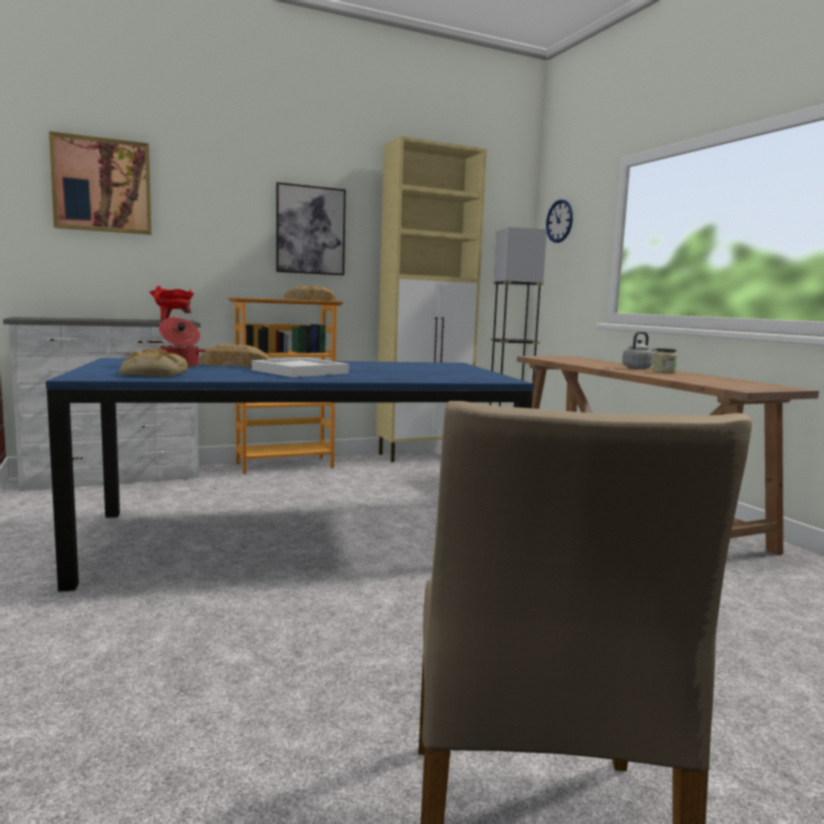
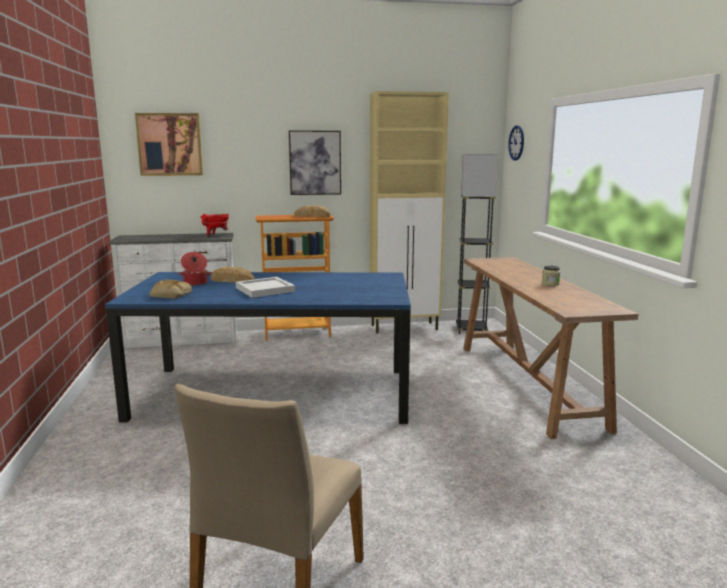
camera: 15 degrees right, 5 degrees up
(638, 368) = (537, 278): grey kettle -> none

